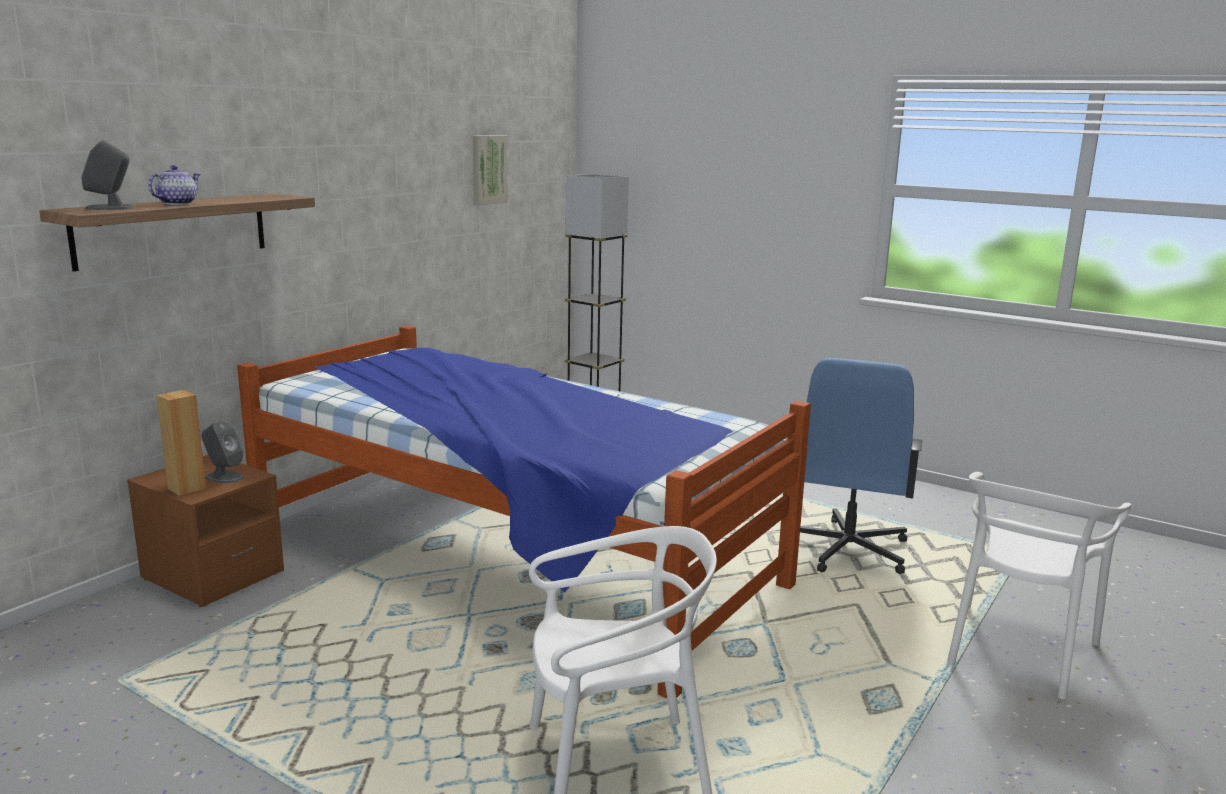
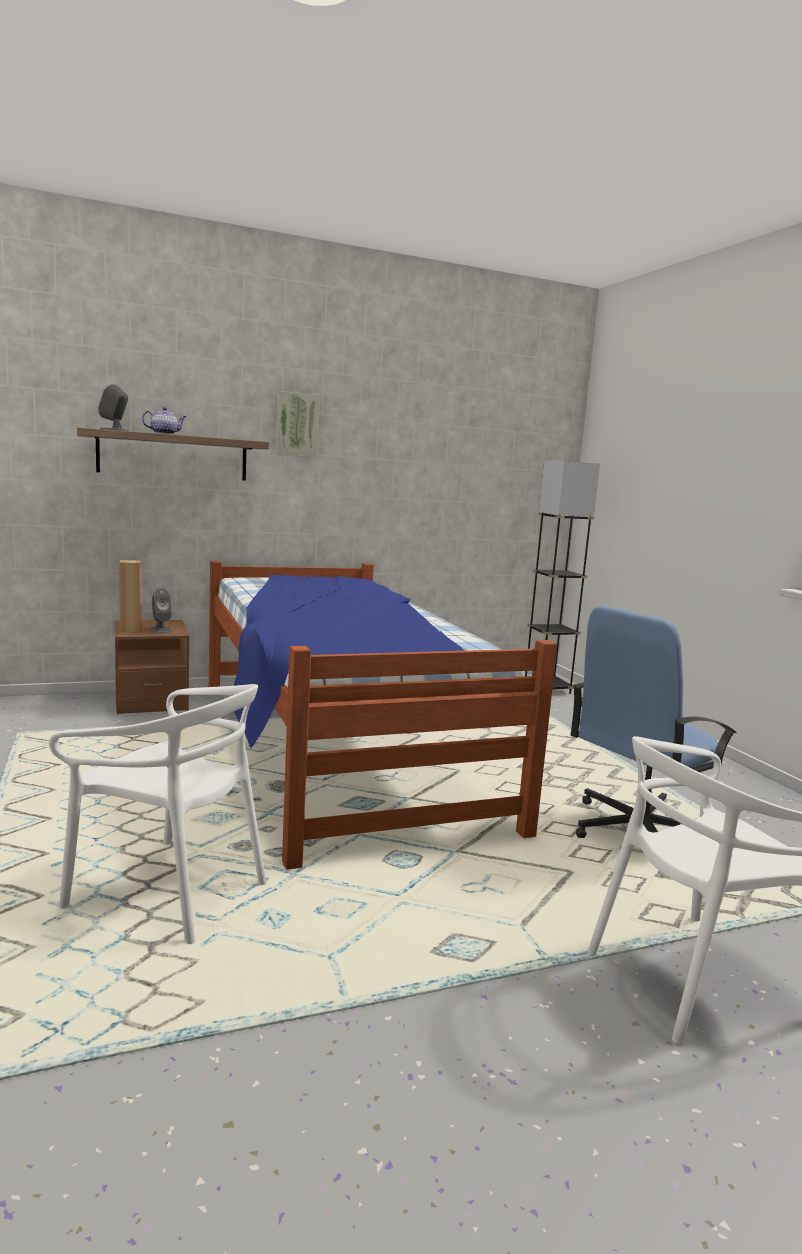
camera: 35 degrees right, 5 degrees down
(488, 169) = (473, 450): picture -> picture (297, 424)

